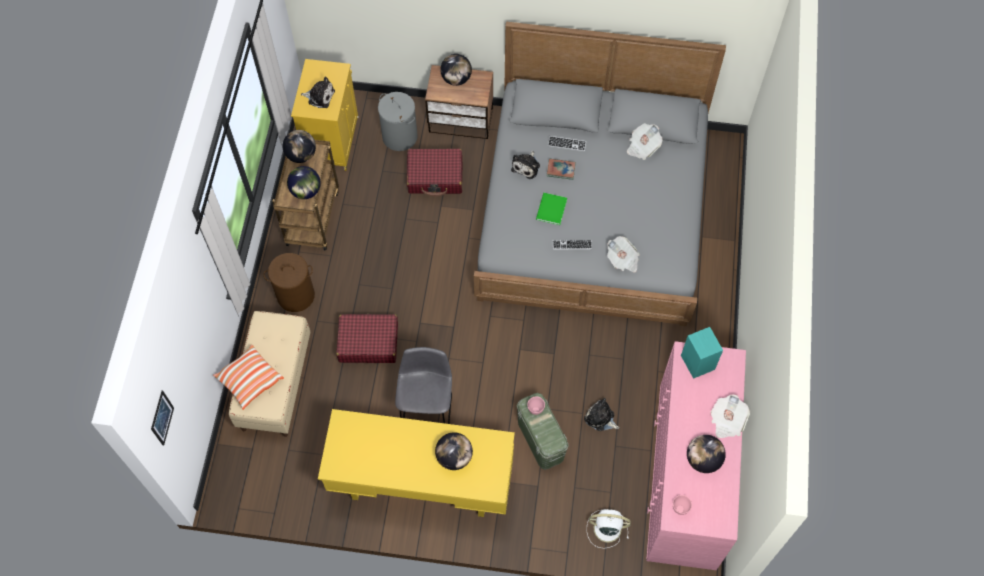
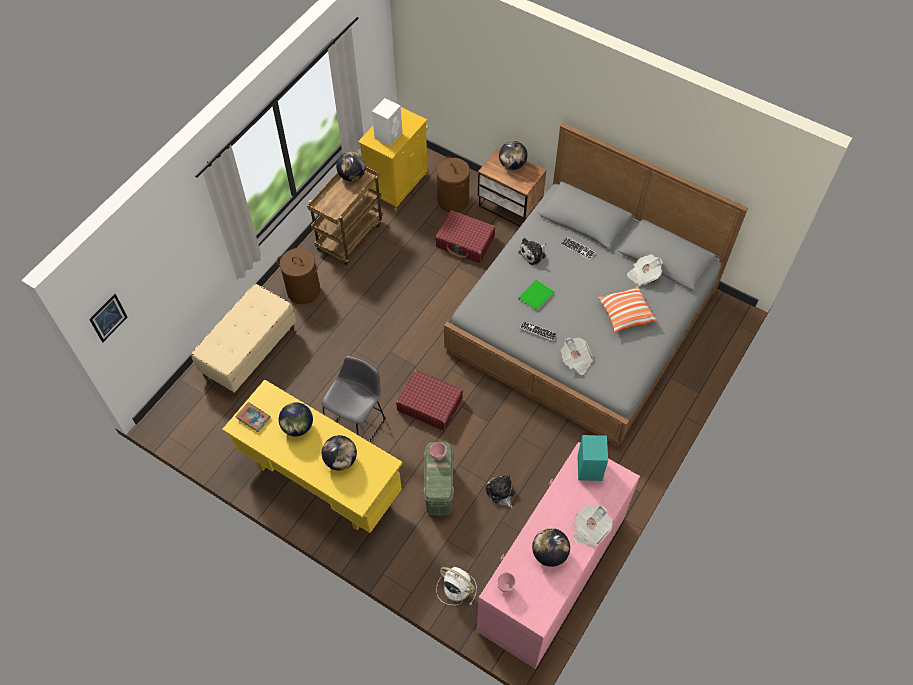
camera: 25 degrees right, 5 degrees down
(250, 380) = (221, 335): pillow -> pillow (625, 314)
(306, 191) = (340, 204): globe -> globe (298, 427)
(320, 96) = (388, 135): plush toy -> white speaker
(368, 342) = (340, 350): red suitcase -> red suitcase (429, 404)
(400, 136) = (453, 201): grey laundry basket -> brown laundry basket
(561, 170) = (561, 267): book -> book (253, 418)

